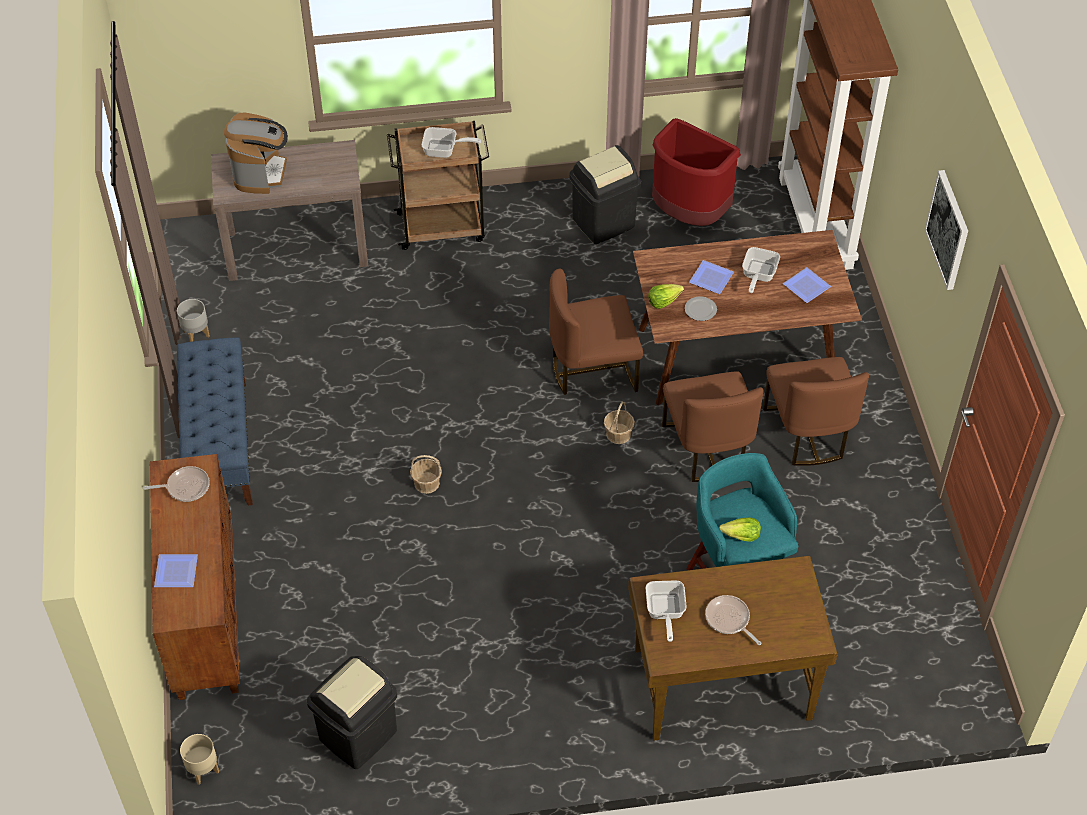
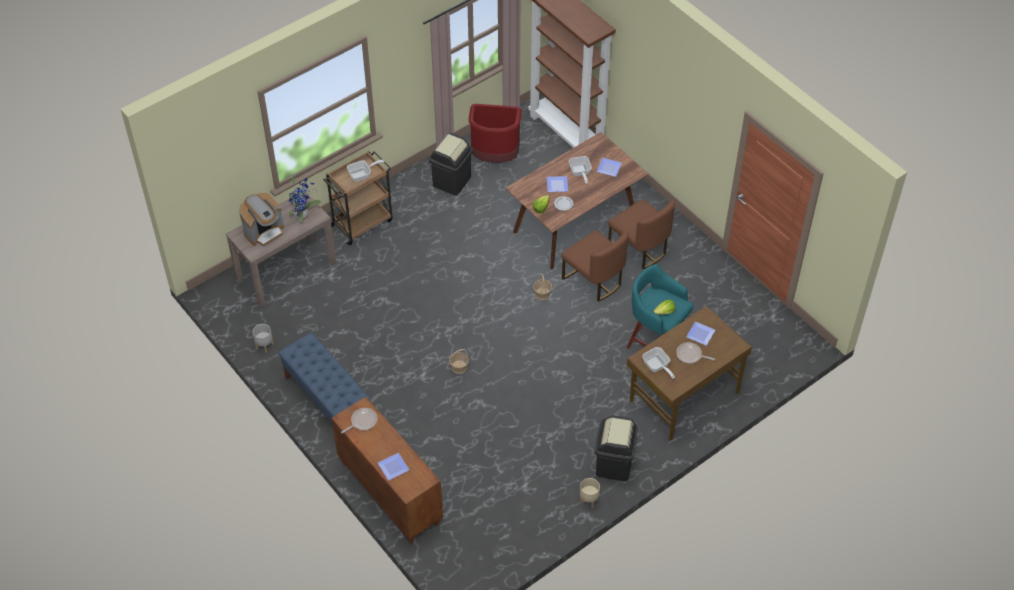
camera: 30 degrees left, 0 degrees up
(202, 770) = (451, 572): beige planter -> beige planter (588, 500)
(260, 173) = (264, 232): coffee machine -> coffee machine turned 75 degrees clockwise
(327, 171) = (303, 215): none -> potted plant
(358, 735) = (520, 513): black trash can -> black trash can (614, 464)
(593, 369) = (504, 265): brown chair -> none
(767, 597) = (701, 335): none -> plate
(948, 229) = (690, 105): picture -> none

